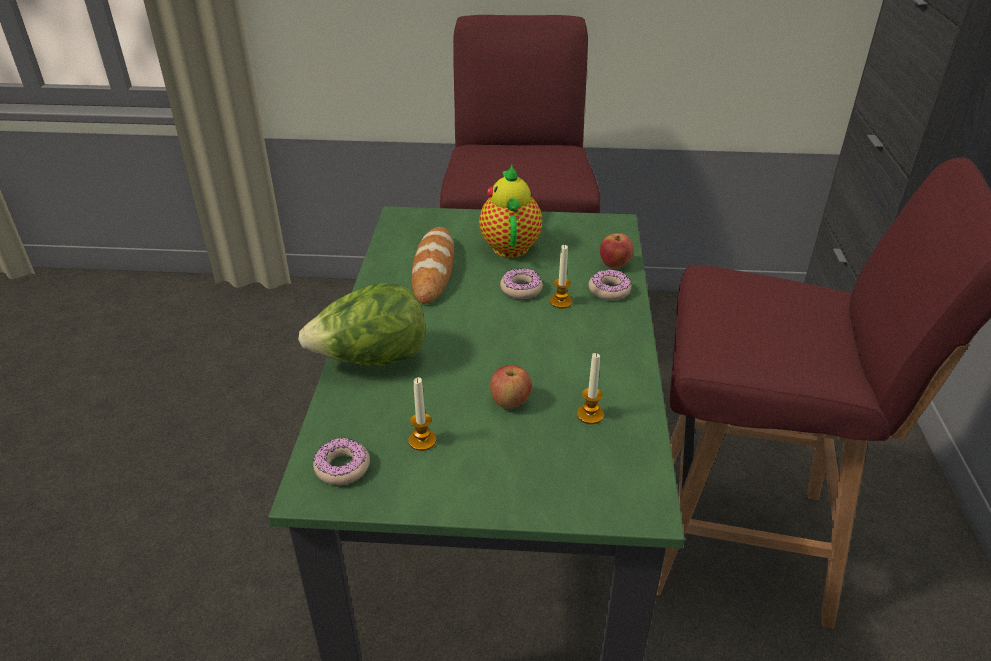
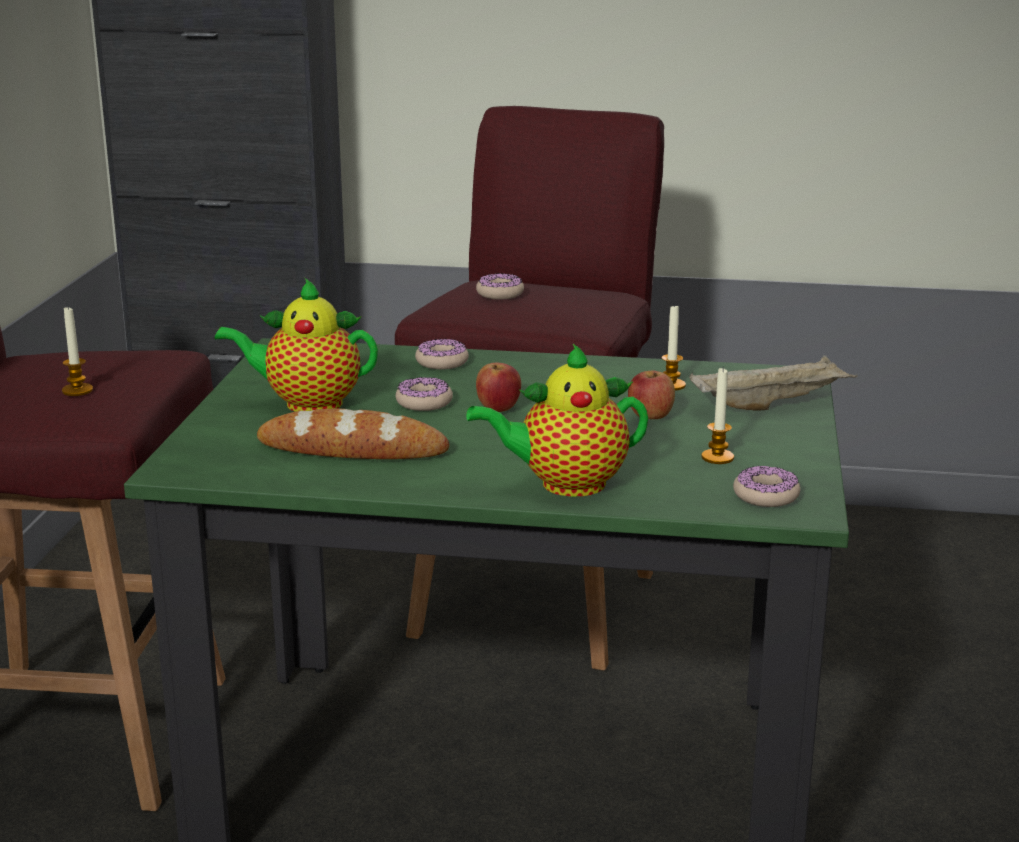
camera: 85 degrees left, 15 degrees down
(371, 360) = (565, 484): lettuce -> teapot
(555, 482) = (771, 404): none -> beige tray
(561, 302) = (459, 385): candle -> candle (77, 390)
(615, 264) = (385, 355): apple -> apple (498, 408)
(769, 300) = (500, 294): none -> donut

